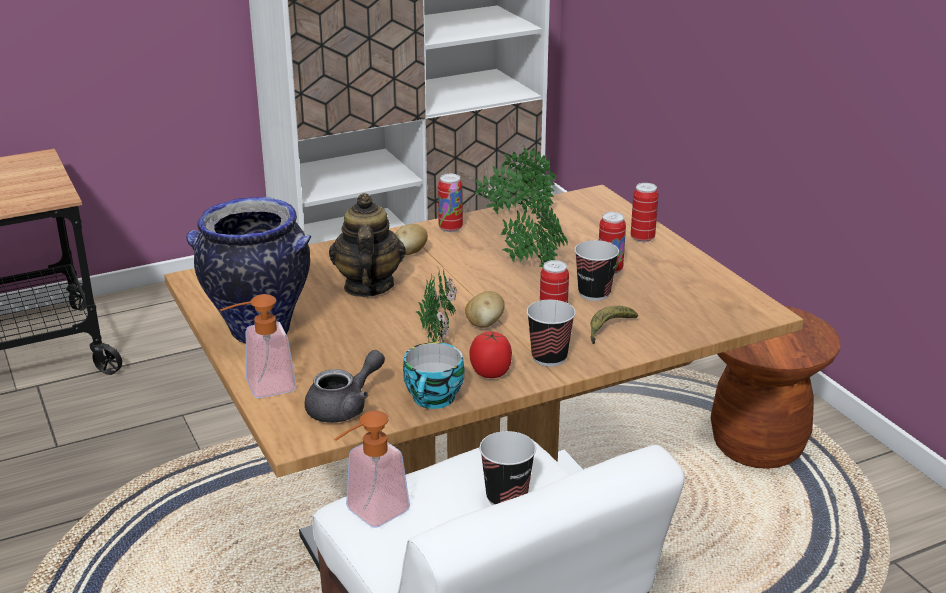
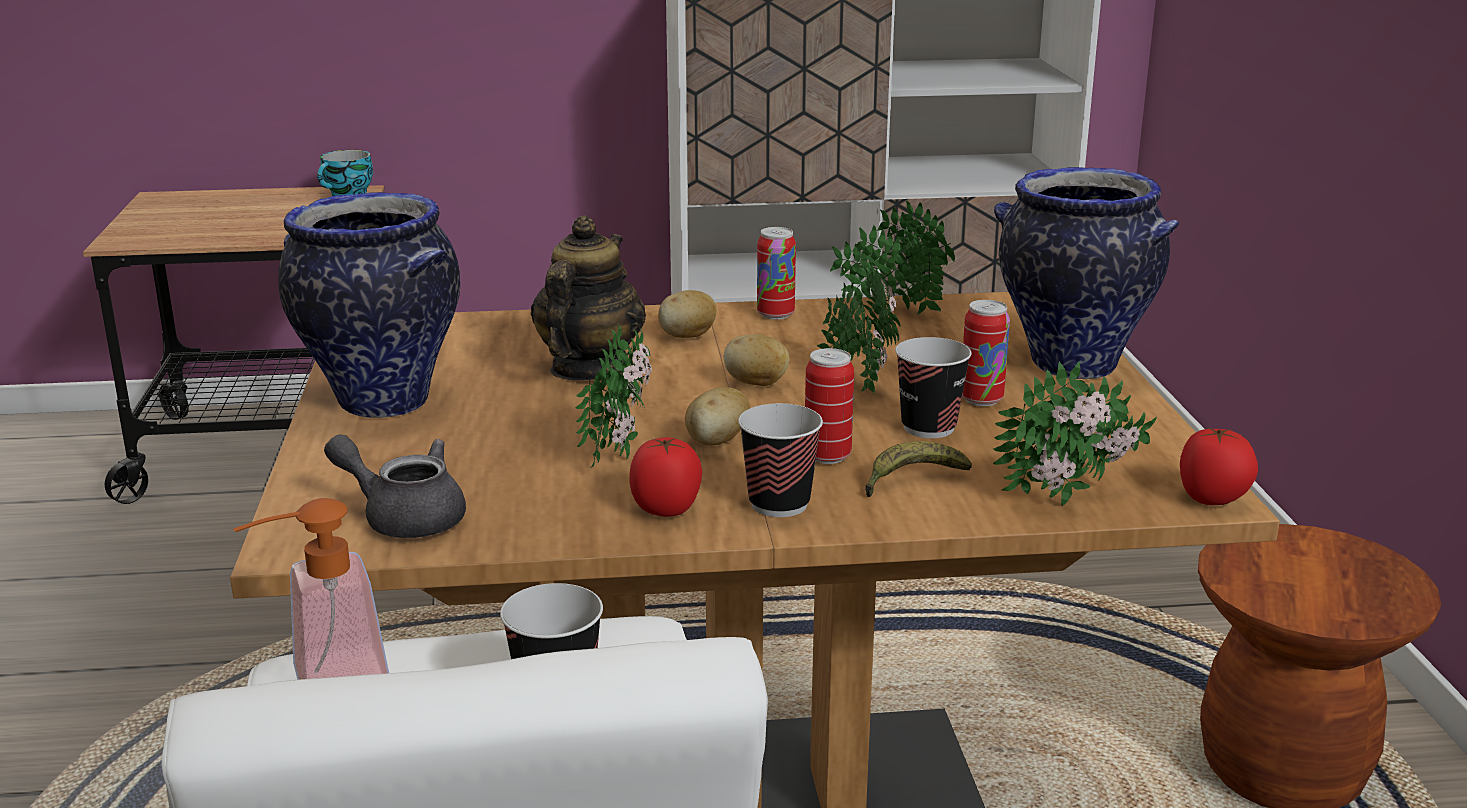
camera: 20 degrees right, 5 degrees down
(261, 388) = (314, 471): soap dispenser -> none
(345, 407) = (404, 517): grey teapot -> grey teapot turned 135 degrees counterclockwise
(434, 399) = (546, 531): cup -> cup (348, 194)
(477, 280) = (756, 384): none -> potato
(642, 238) = (1070, 365): can -> vase
(698, 325) = (1074, 498): none -> potted plant
(766, 313) = (1212, 500): none -> tomato

